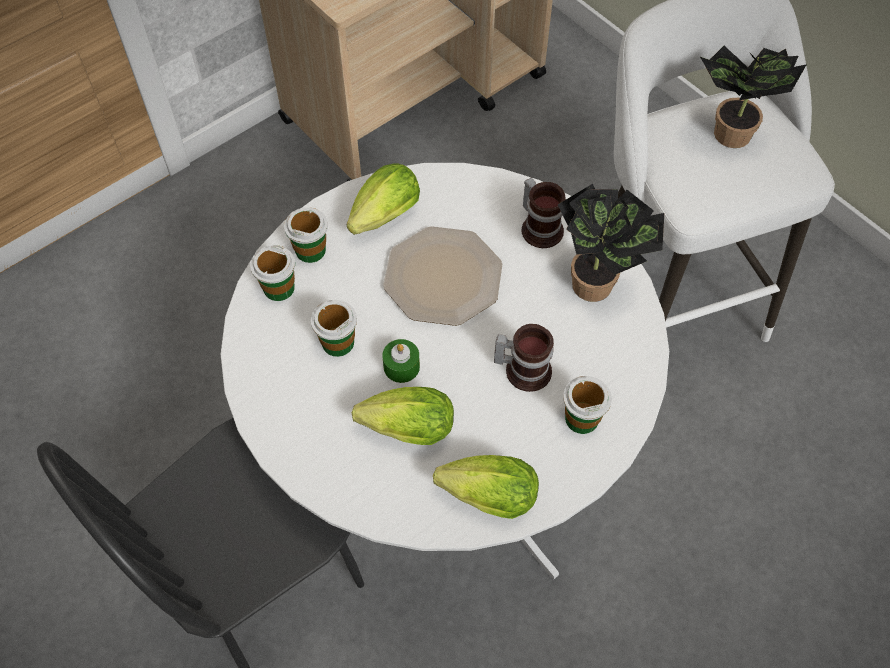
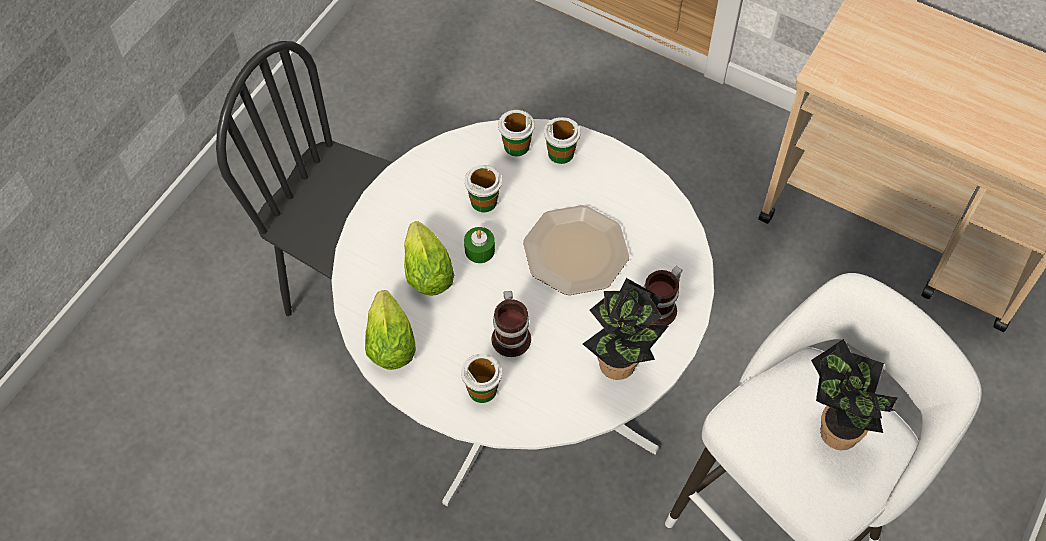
camera: 70 degrees right, 0 degrees up
(382, 219) = (614, 190): lettuce -> none

